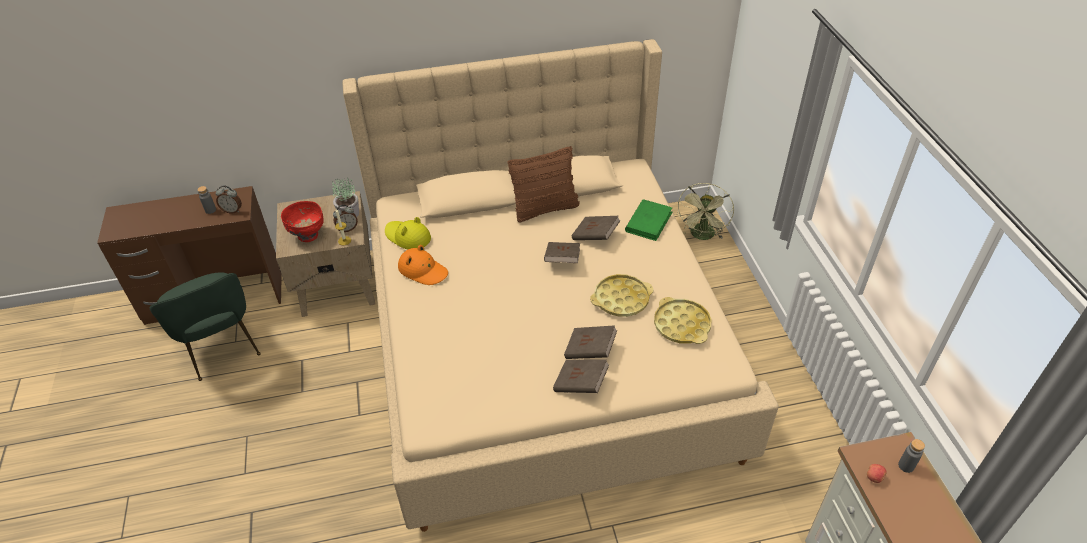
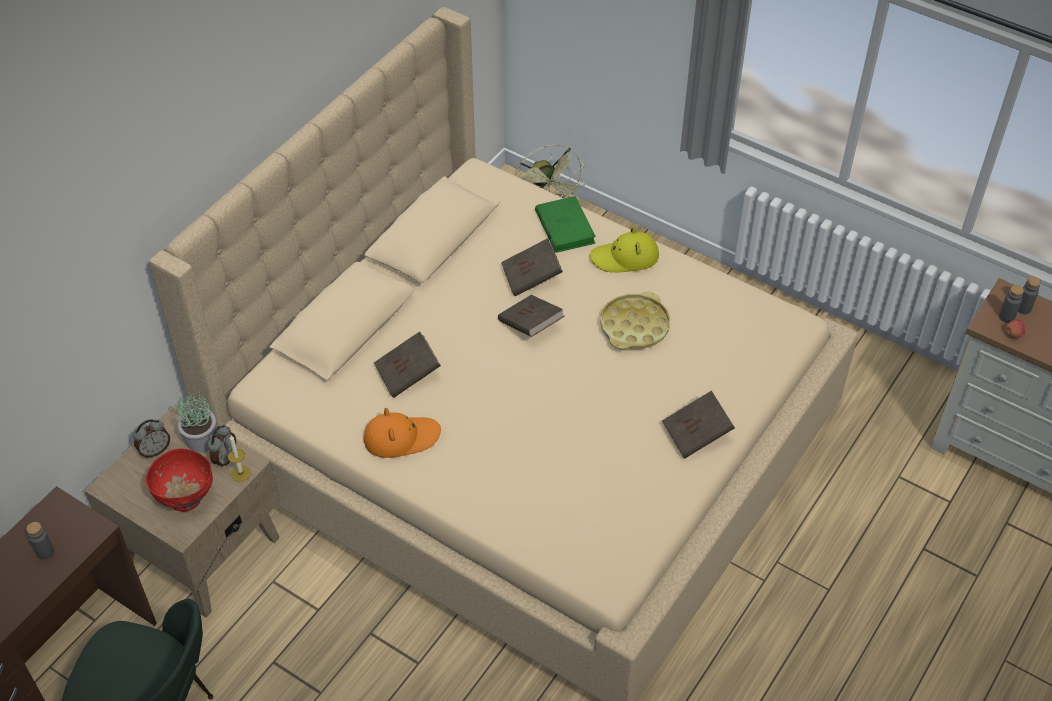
camera: 45 degrees left, 5 degrees up
(232, 210) = (77, 532): alarm clock -> alarm clock (155, 450)
(408, 237) = (333, 414): yellow hat -> yellow hat (625, 257)
(545, 209) = (443, 281): brown pillow -> none
(590, 350) = (667, 397): brown book -> brown book (408, 374)
(682, 325) = (715, 313): yellow tray -> none
(883, 462) = (1006, 317): none -> grey bottle

